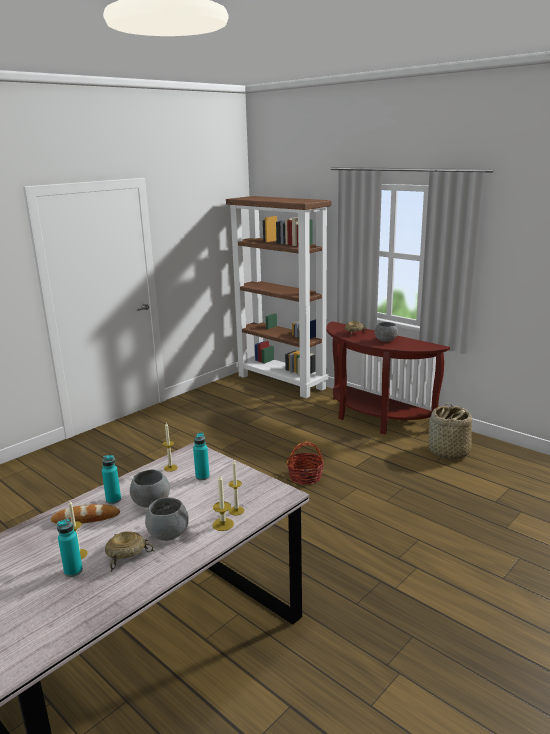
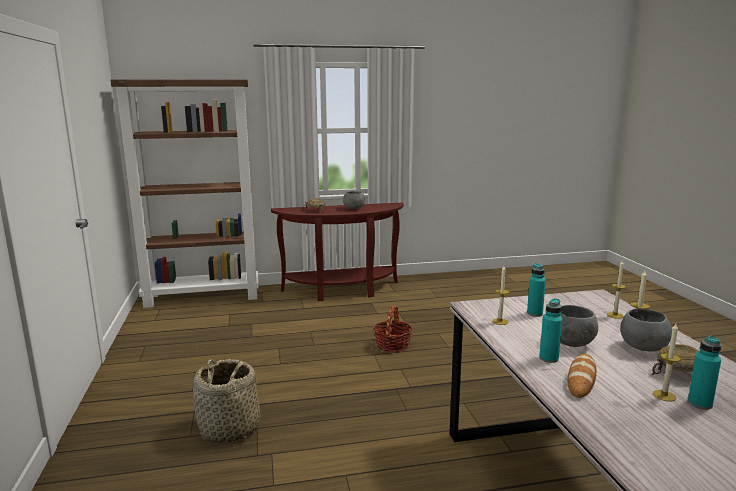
camera: 55 degrees left, 5 degrees down
(448, 452) = (431, 289): basket -> basket (229, 429)

